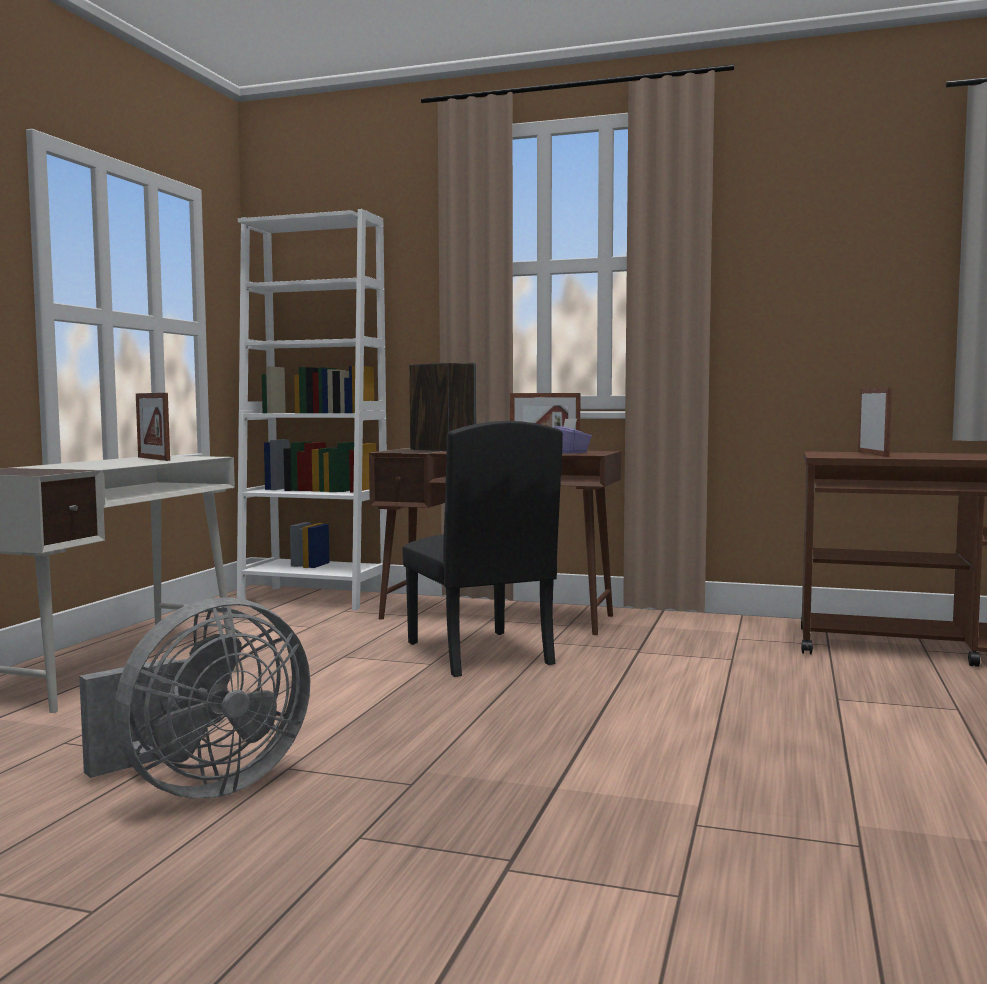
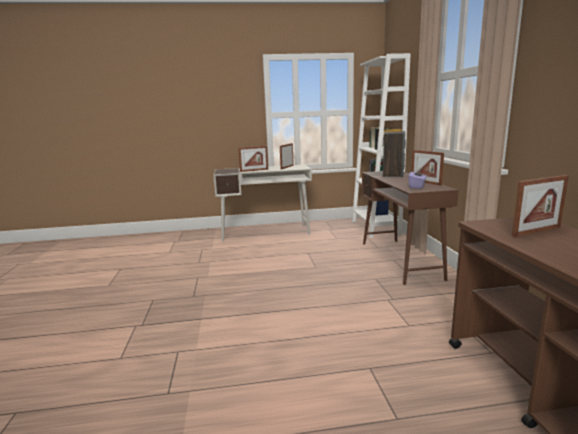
camera: 65 degrees right, 10 degrees up
(110, 465) = (254, 170): none -> picture frame
(202, 787) = (179, 272): grey fan -> none
(478, 653) = (339, 270): black chair -> none

